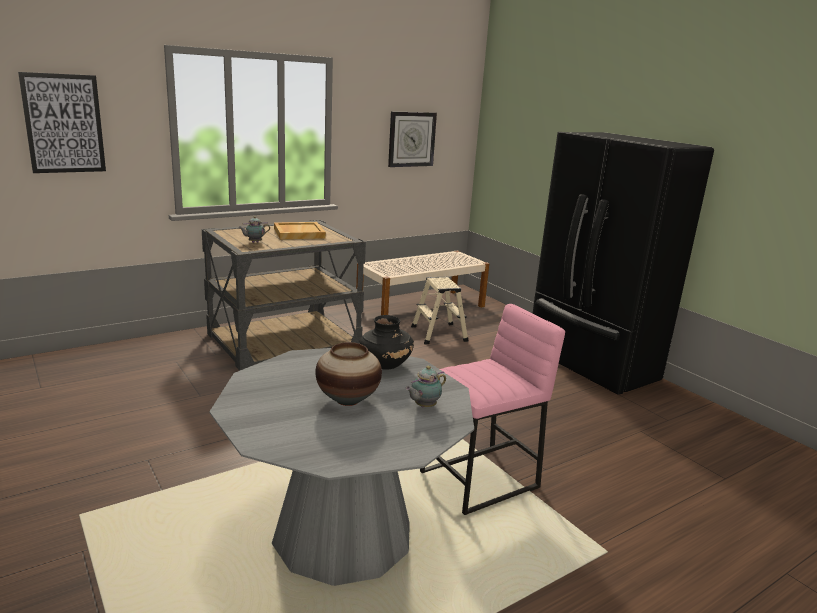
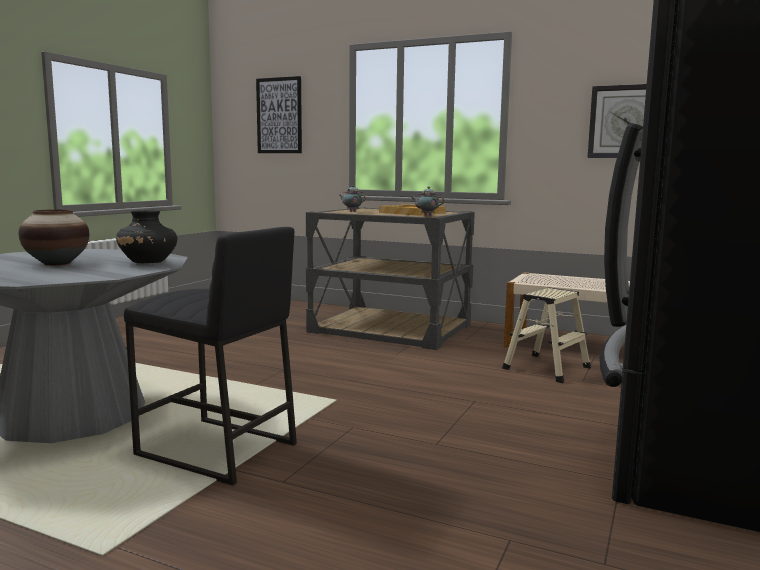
camera: 60 degrees right, 10 degrees down
(423, 406) = (58, 275): teapot -> teapot (426, 215)
(479, 479) = (217, 449): pink stool -> black stool

